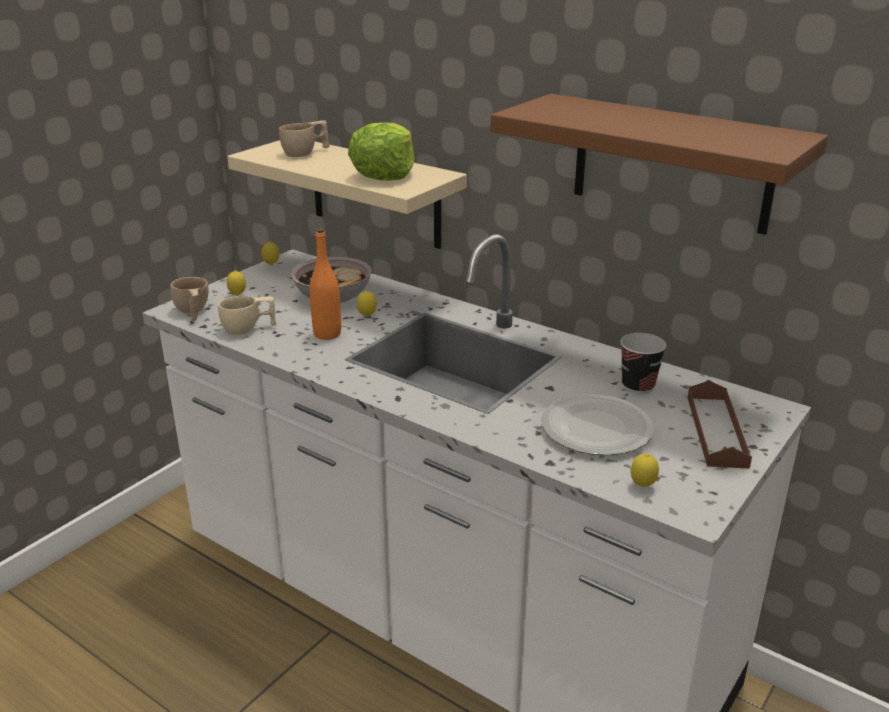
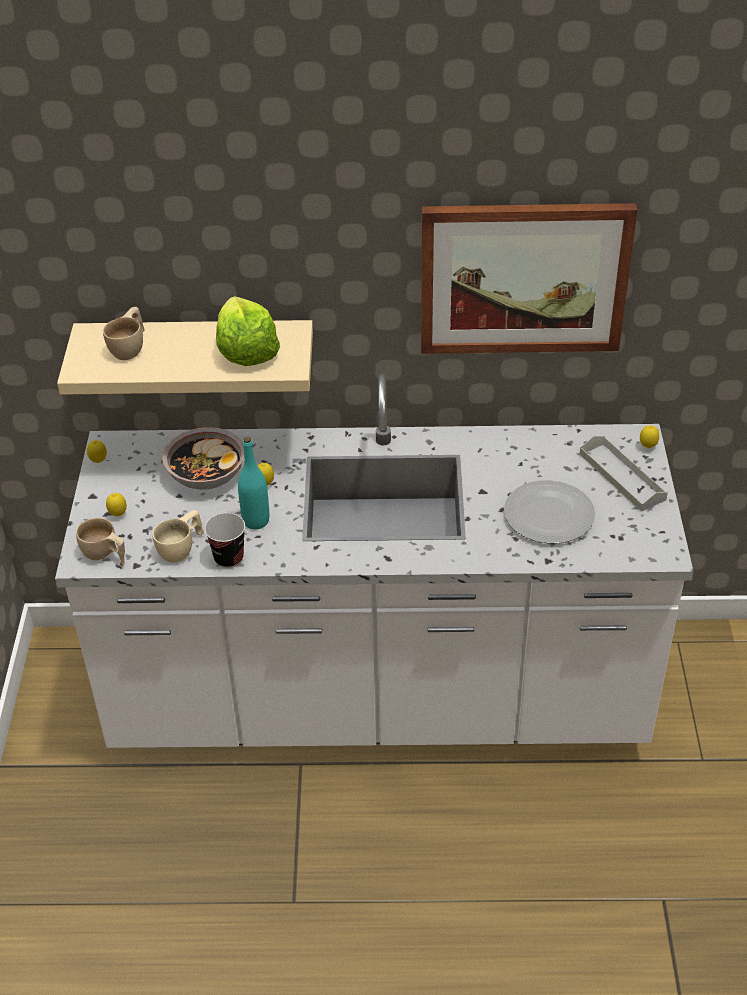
camera: 35 degrees left, 15 degrees up
(327, 334) = (256, 521): orange bottle -> turquoise bottle
(638, 386) = (539, 459): cup -> cup (229, 558)
(642, 486) = (619, 549): lemon -> lemon (647, 447)
(671, 163) = (523, 278): brown shelf -> picture
(716, 430) = (622, 476): brown tray -> grey tray

